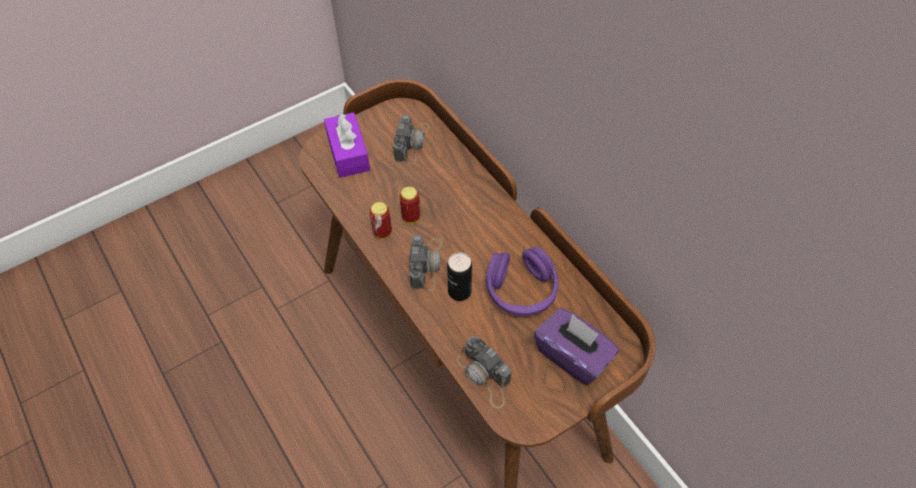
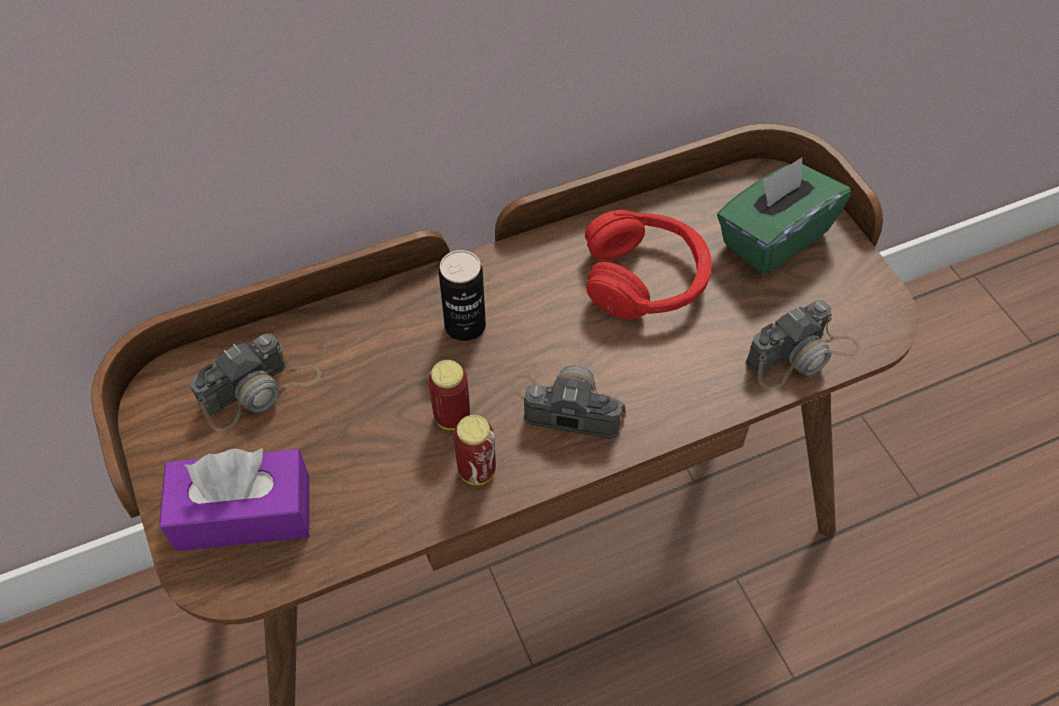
camera: 80 degrees left, 0 degrees up
(412, 142) = (260, 390): camera -> camera turned 120 degrees clockwise
(459, 291) = (634, 364): can -> can (465, 326)
(521, 290) = (645, 278): purple headphones -> red headphones
(573, 356) = (773, 238): purple tissue box -> green tissue box

